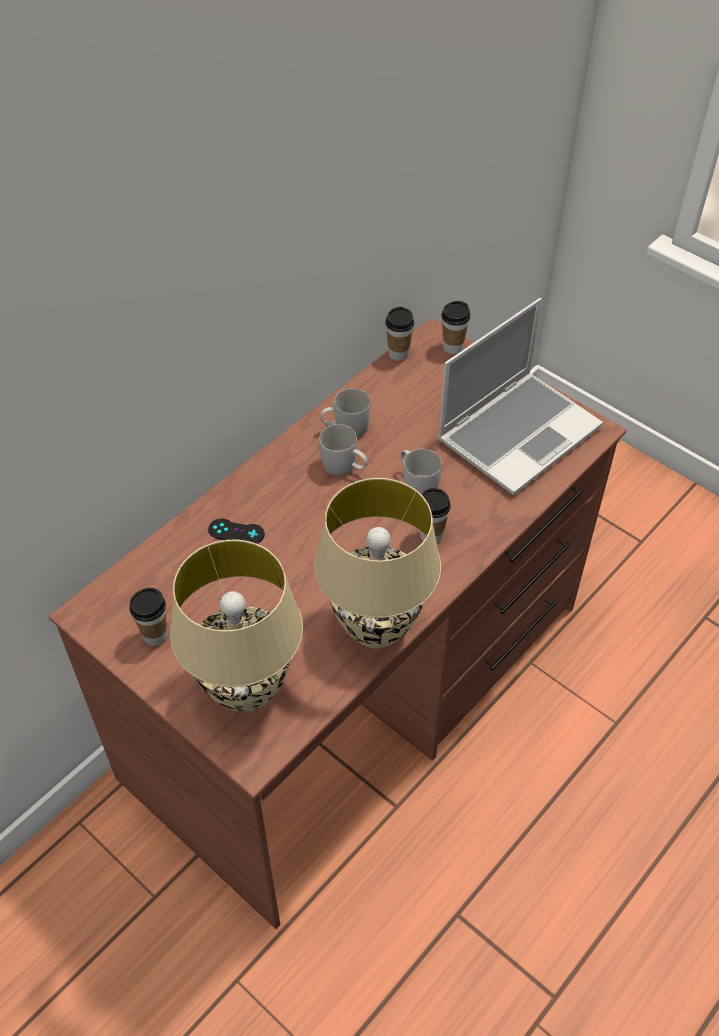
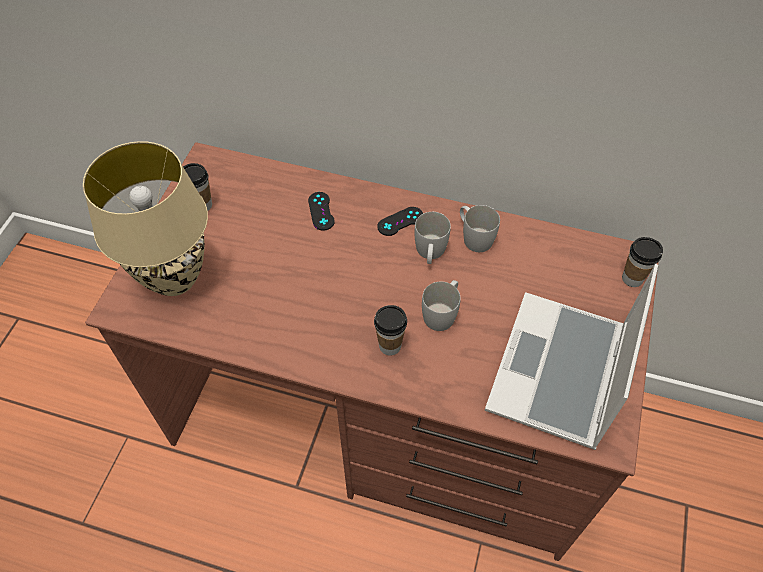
camera: 65 degrees right, 5 degrees up
(292, 474) = (400, 221): none -> black game controller
(375, 629) = (268, 342): beige table lamp -> none
(398, 354) = (591, 240): cup -> none
(518, 432) = (559, 373): laptop -> laptop turned 90 degrees clockwise

